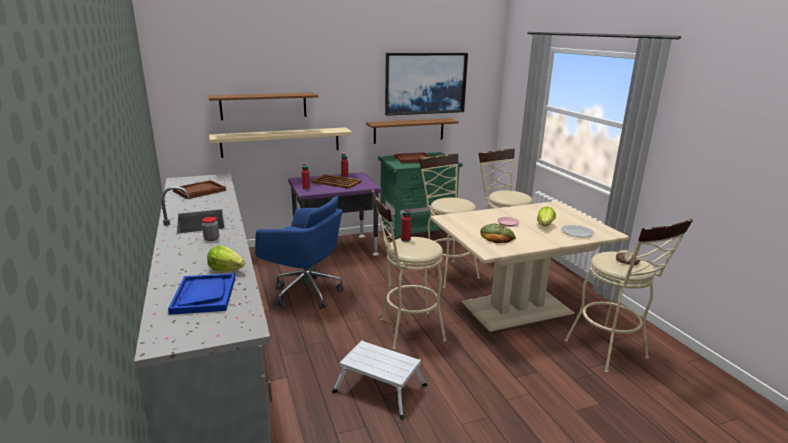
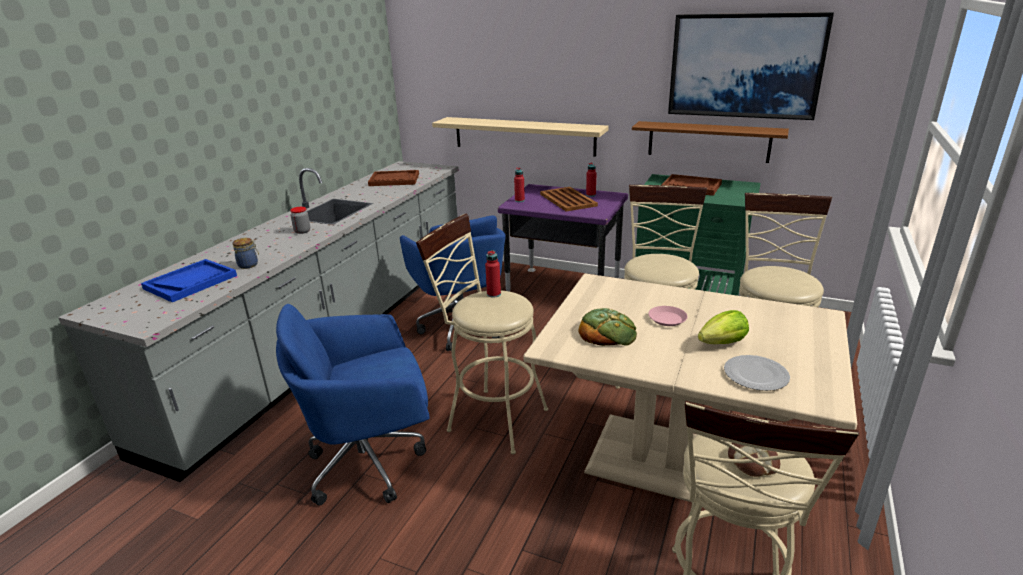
camera: 45 degrees right, 5 degrees up
(226, 270) = (249, 265): lettuce -> jar
(263, 106) = (505, 87): brown shelf -> none
(379, 388) = (371, 464): white step ladder -> blue office chair

